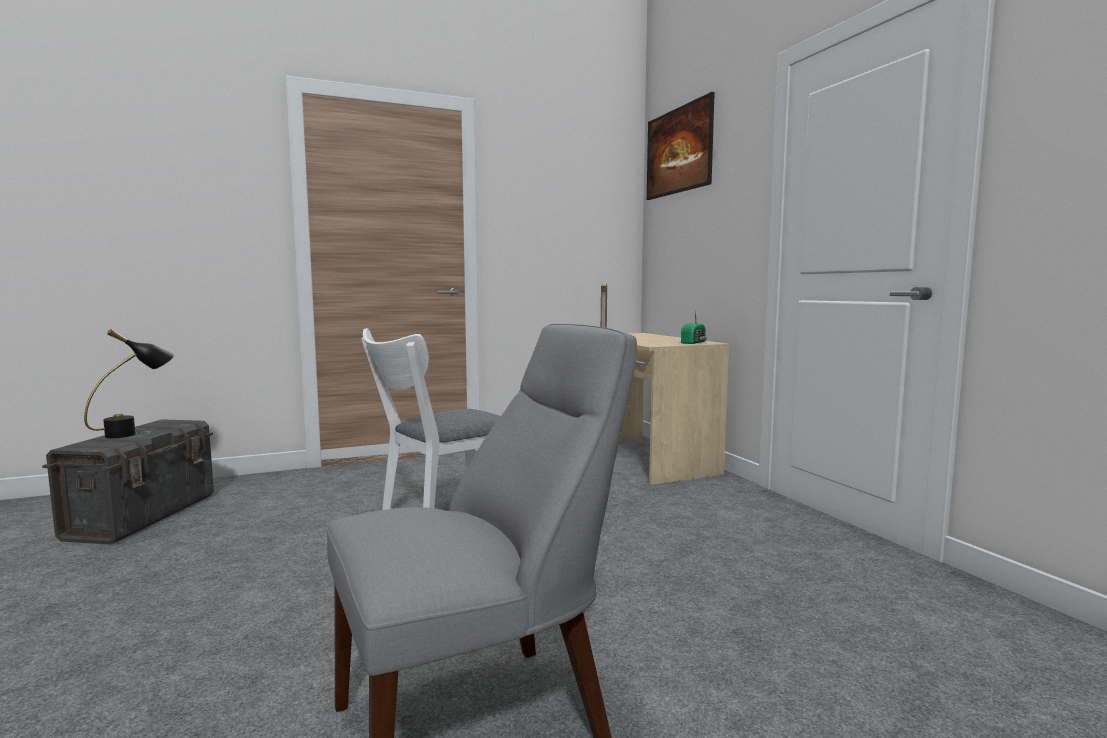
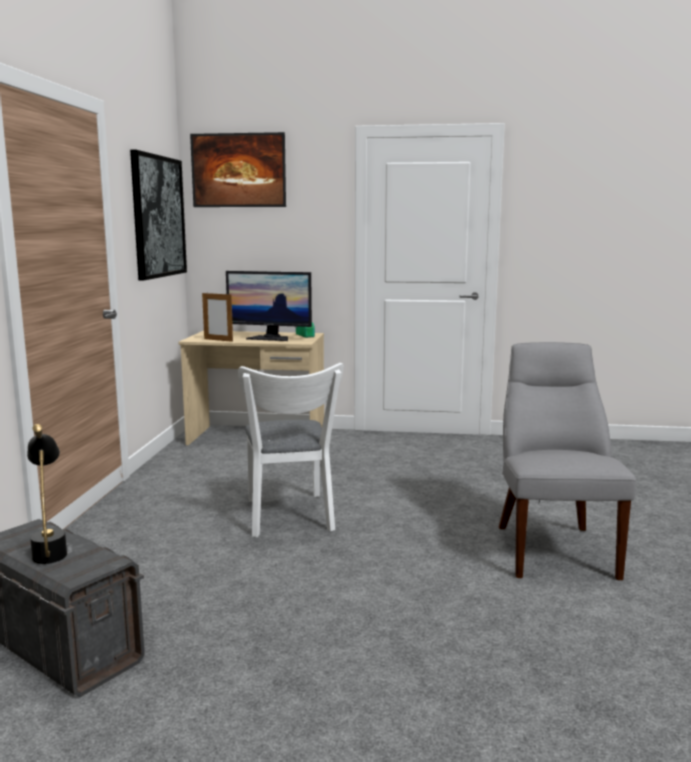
camera: 60 degrees left, 5 degrees up
(579, 209) = (158, 216): none -> picture
(649, 340) = (270, 338): none -> monitor

